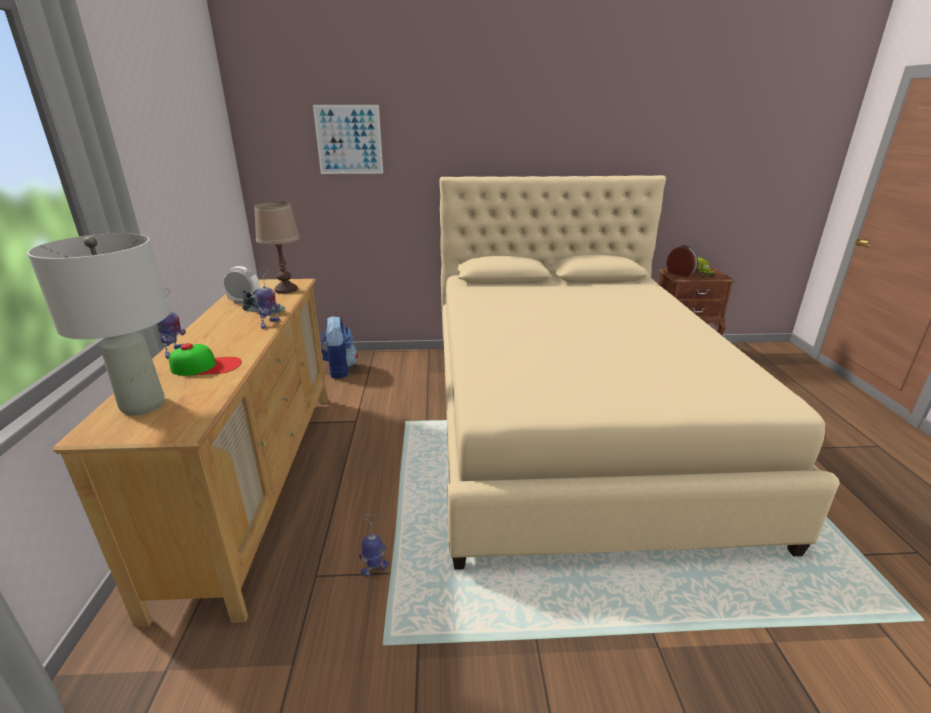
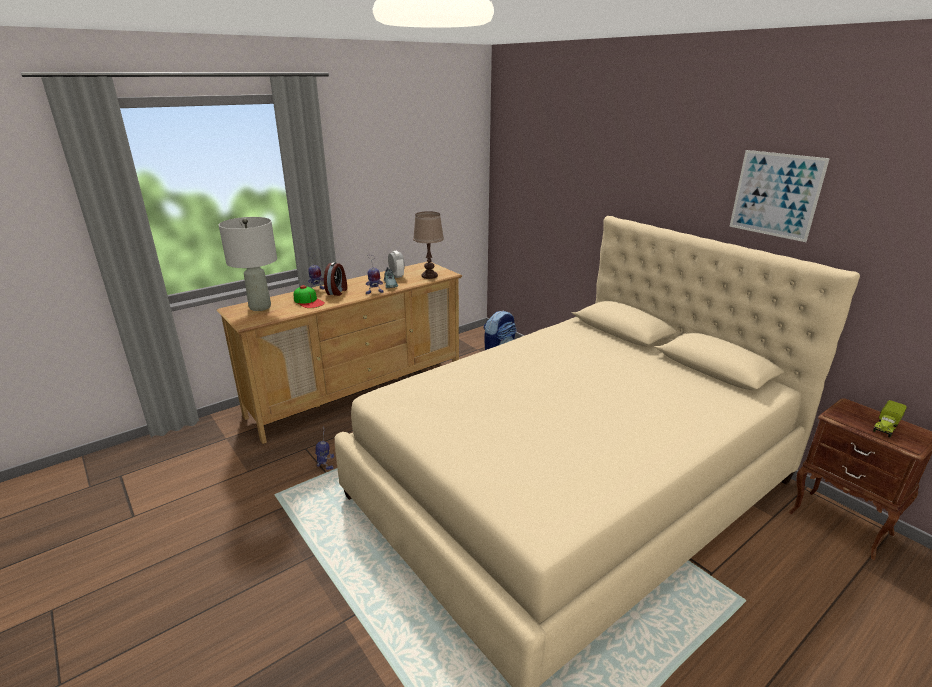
camera: 55 degrees right, 0 degrees up
(349, 140) = (553, 169): picture -> picture (775, 195)
(680, 273) = (851, 413): alarm clock -> alarm clock (337, 291)

